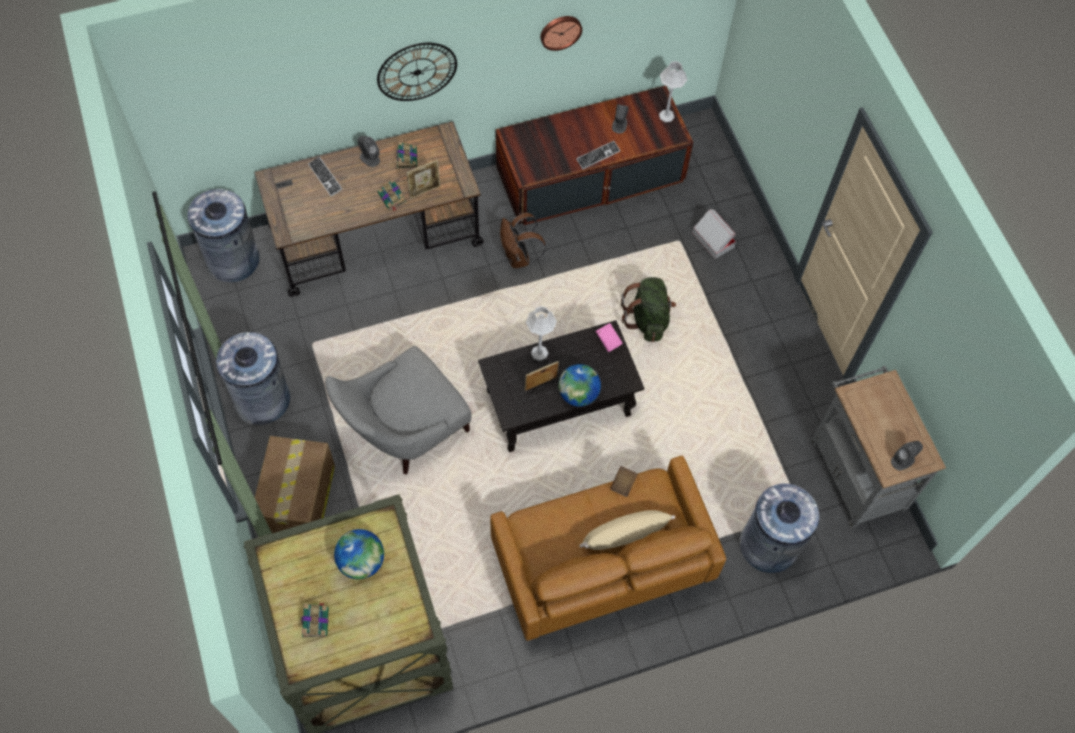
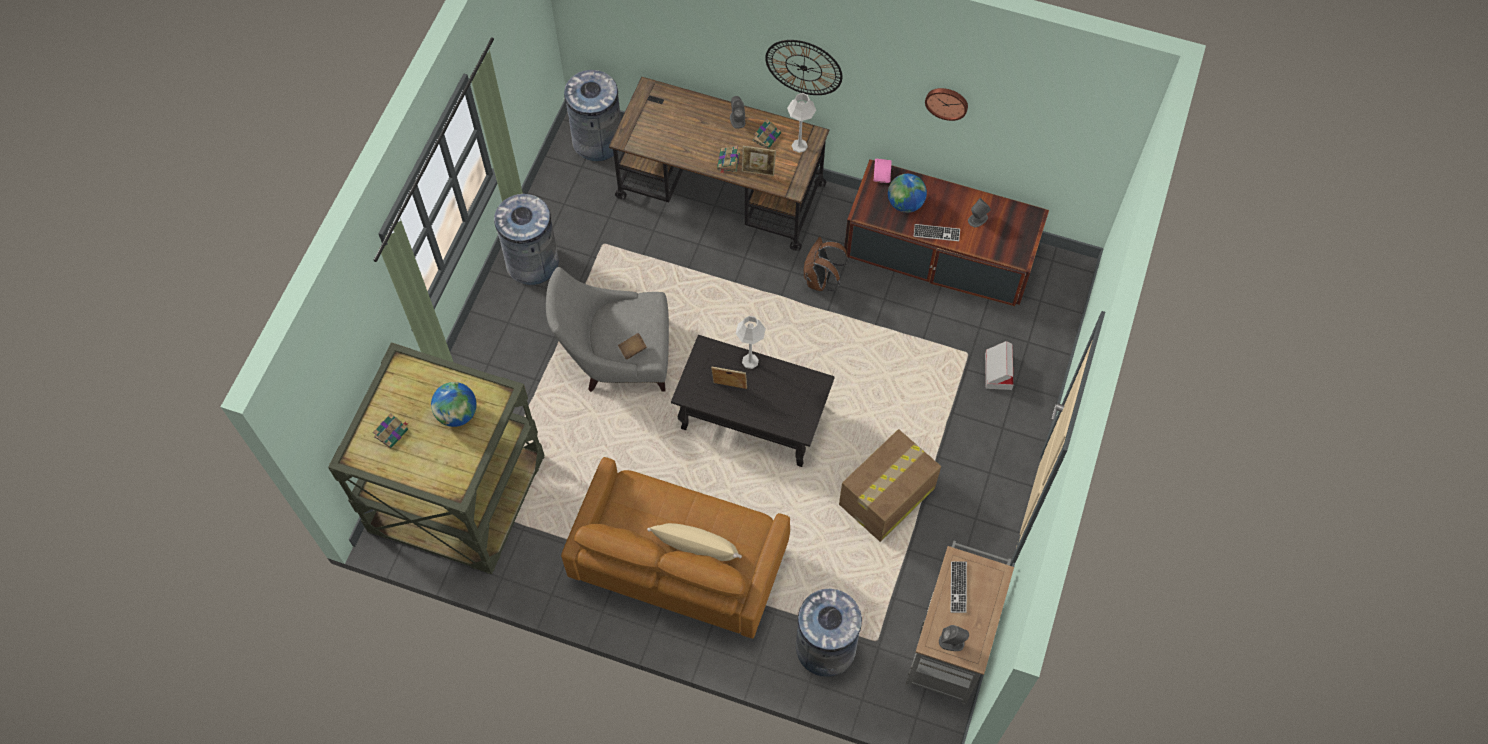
camera: 40 degrees right, 0 degrees up
(298, 501) = (496, 356): cardboard box -> cardboard box (886, 497)
(325, 177) = (691, 113): keyboard -> keyboard (958, 587)
(578, 394) = (752, 414): globe -> globe (905, 203)
(608, 340) = (813, 388): pink book -> pink book (882, 174)
(623, 484) = (728, 508): brown book -> brown book (632, 349)
(647, 319) = (883, 400): green backpack -> none
(666, 115) = (1026, 236): grey table lamp -> grey table lamp (799, 145)

